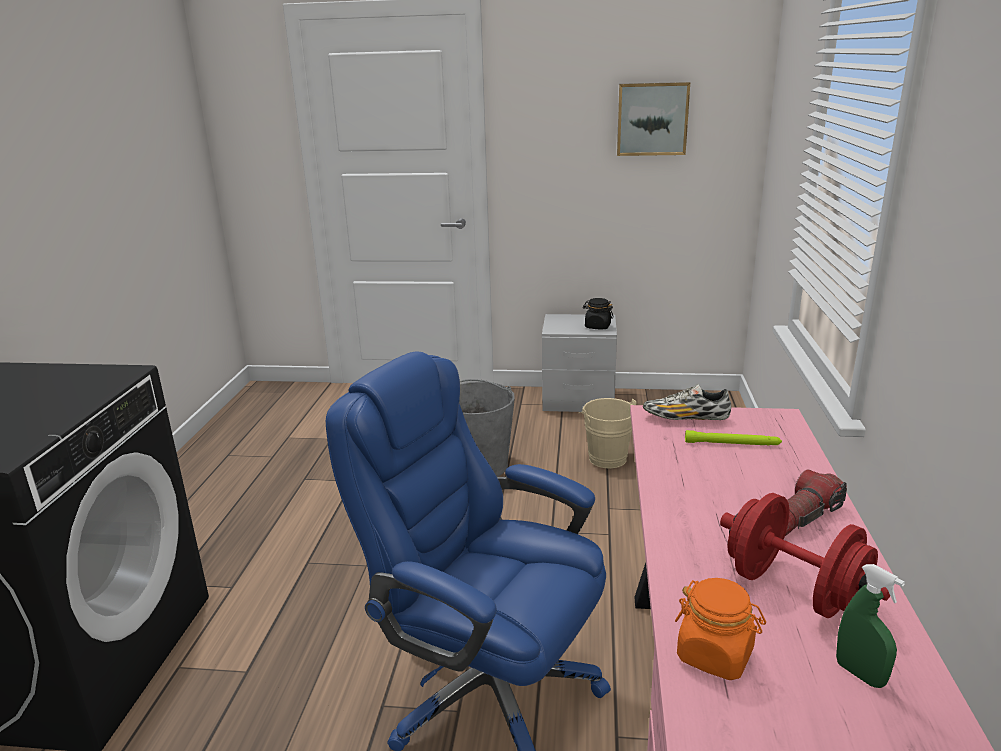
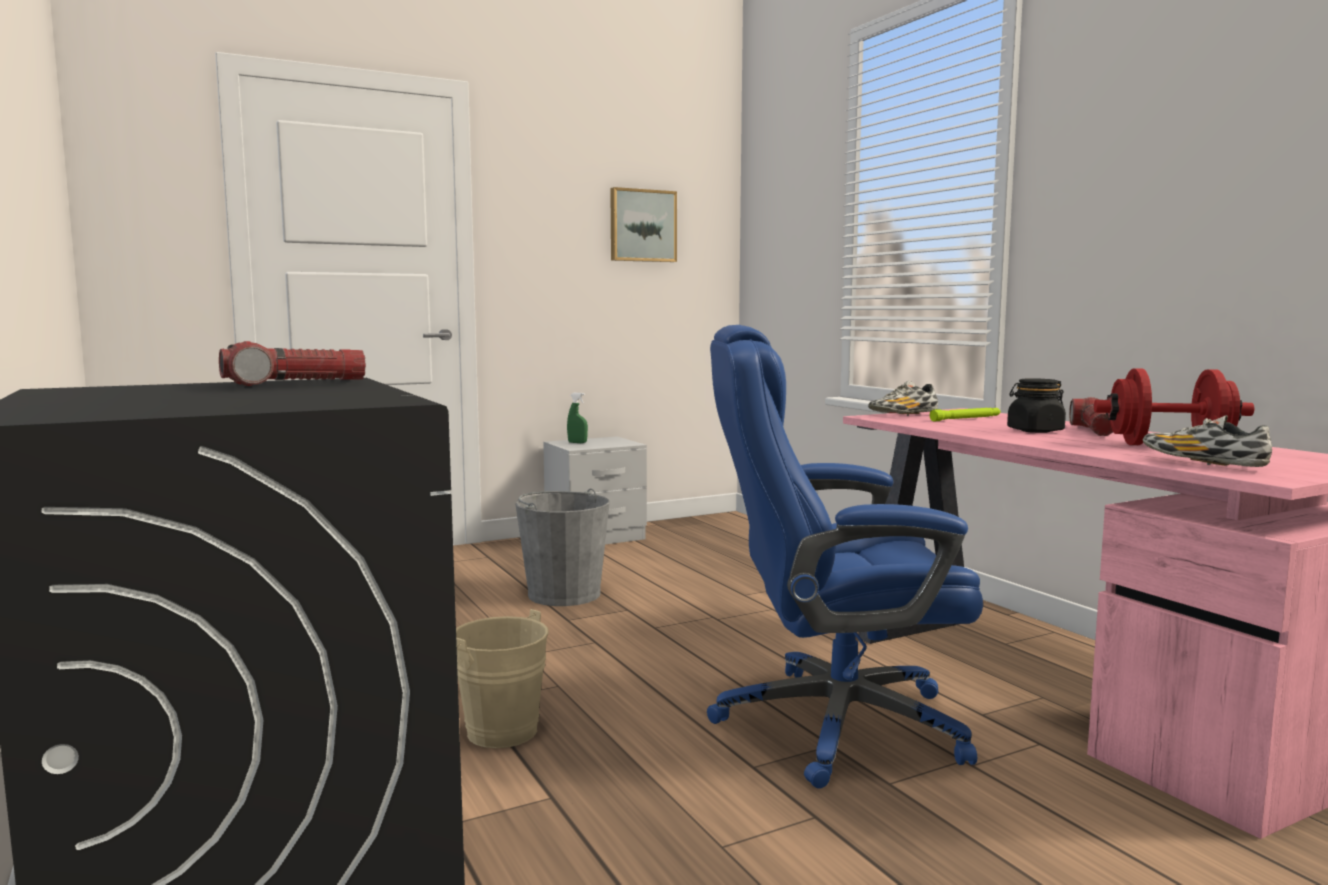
camera: 35 degrees left, 15 degrees down
(77, 382) = (295, 384): none -> flashlight
(597, 326) = (616, 442): black jar -> black jar (1035, 431)
(605, 457) = (685, 566): beige bucket -> beige bucket (496, 729)
(715, 655) = (1201, 464): orange jar -> shoe
(859, 674) = (1280, 457): green spray bottle -> green spray bottle (577, 442)

